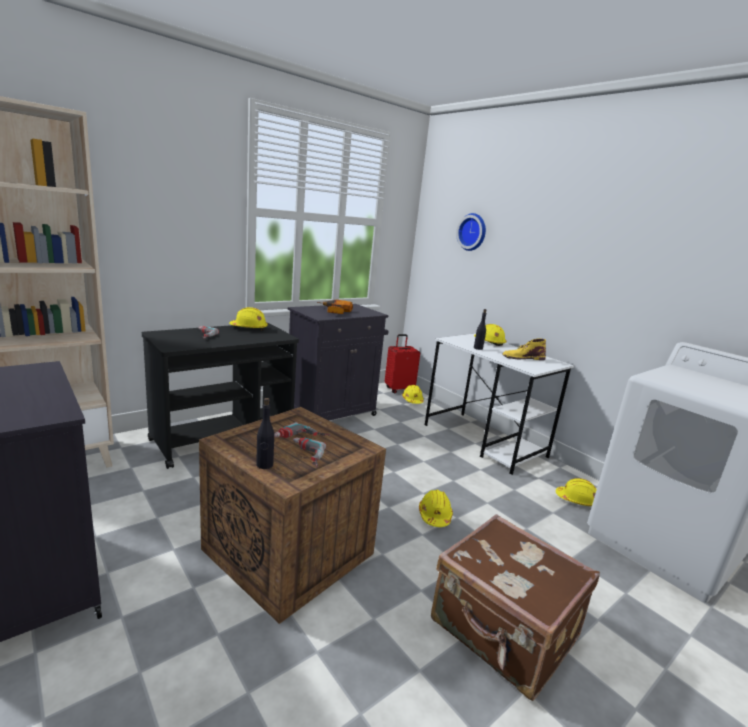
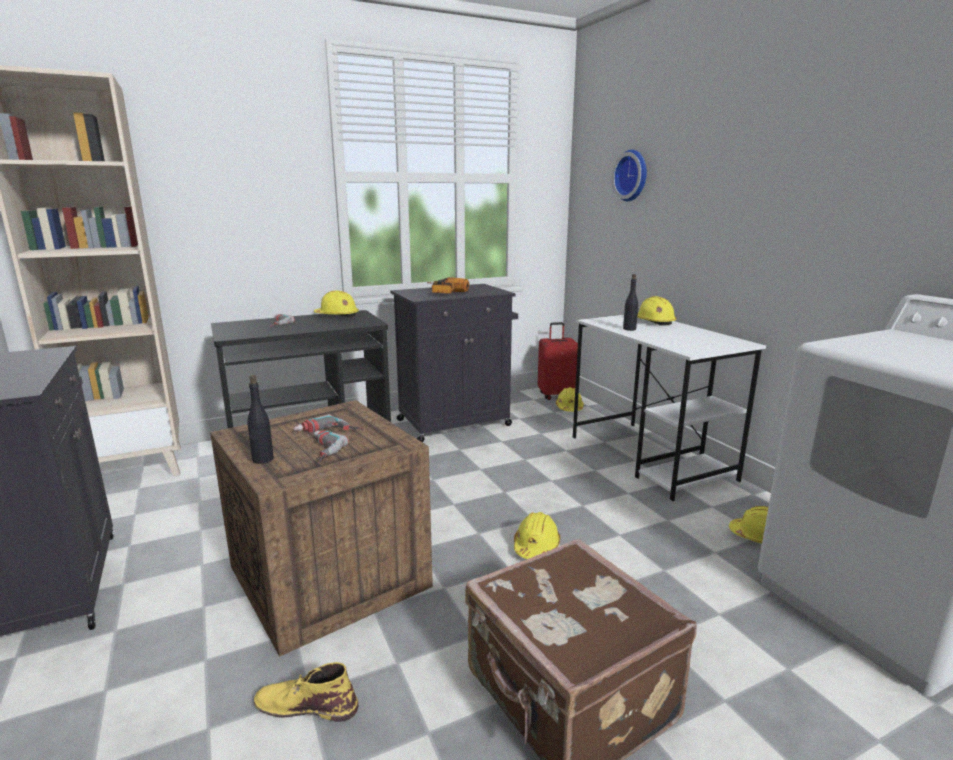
camera: 15 degrees right, 0 degrees up
(522, 357) = (689, 338): yellow boot -> yellow boot (306, 705)

